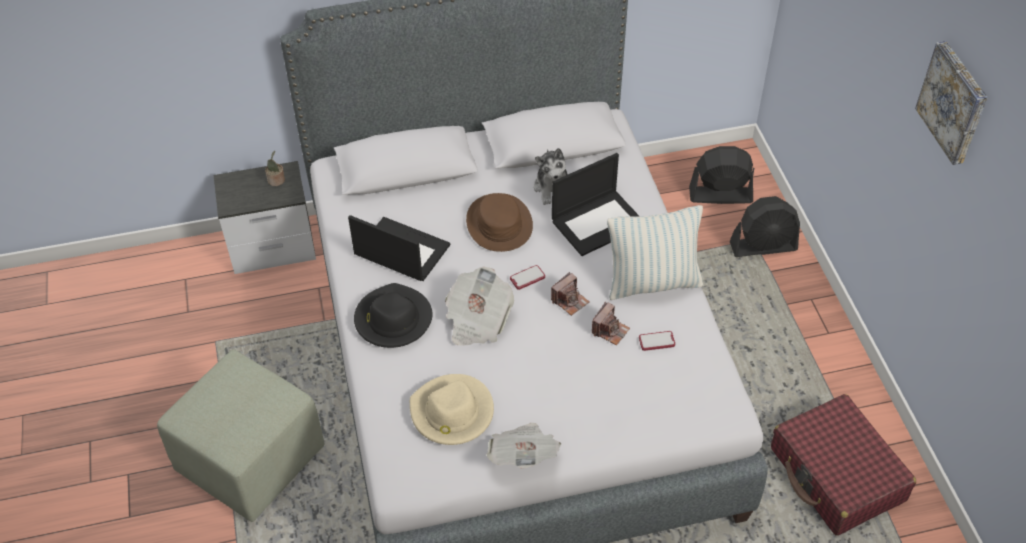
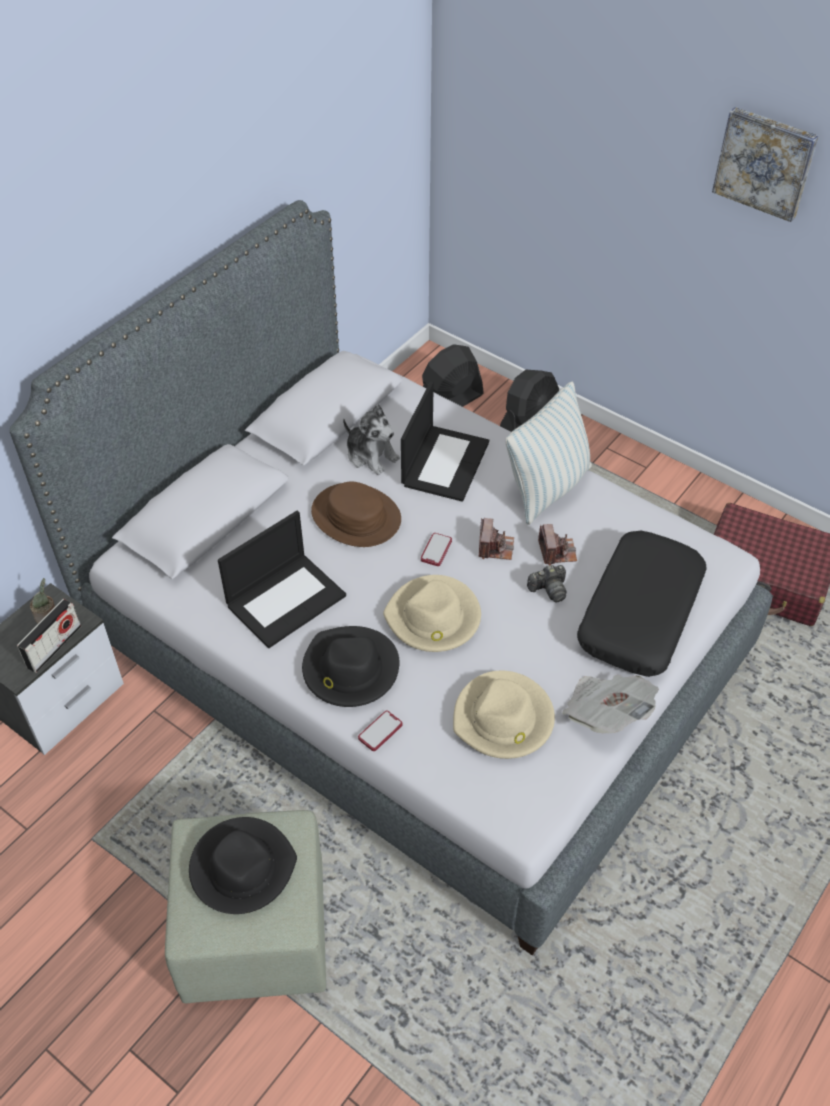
camera: 40 degrees left, 0 degrees up
(239, 401) = (242, 867): none -> black hat
(263, 201) = (54, 646): none -> radio
(400, 250) = (286, 599): laptop -> laptop turned 150 degrees clockwise
(477, 320) = (433, 618): newspaper -> beige hat
(575, 352) = (549, 589): none -> camera
(622, 407) = (639, 612): none -> black pillow
(656, 341) = (605, 536): phone -> phone (380, 731)

